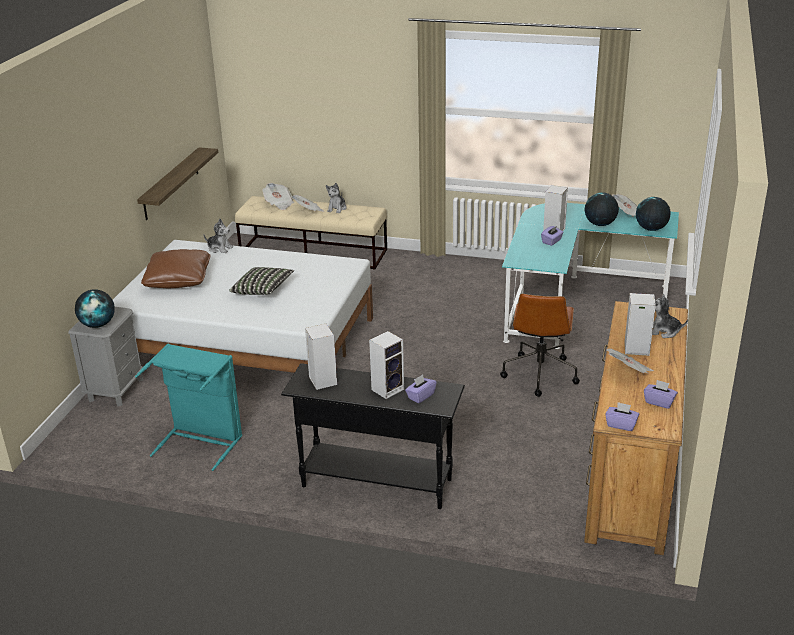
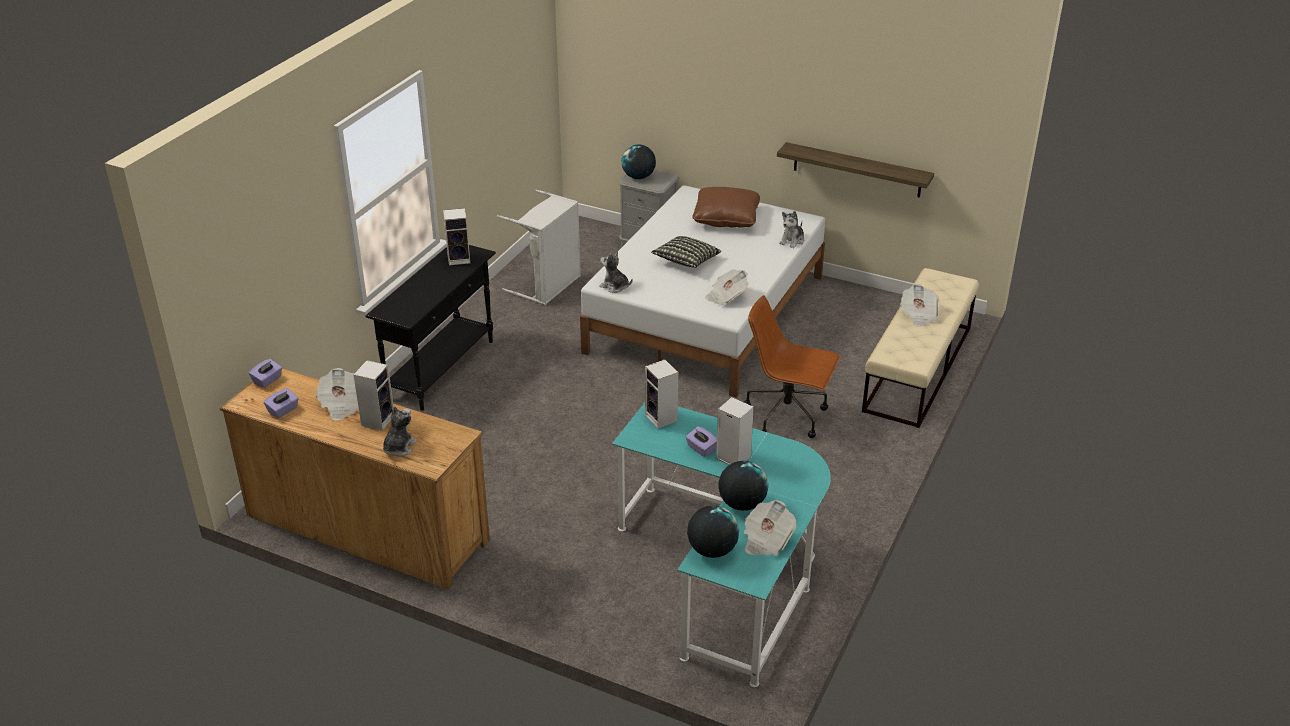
camera: 100 degrees right, 5 degrees up
(201, 441) = (548, 286): turquoise laundry basket -> grey laundry basket
(279, 204) = (944, 296): newspaper -> newspaper (726, 297)
(337, 208) = (925, 337): plush toy -> plush toy (615, 286)
(388, 389) = (426, 288): speaker -> speaker (662, 418)
(420, 396) = (404, 303): purple tissue box -> none
(539, 373) = (570, 502): brown office chair -> brown office chair (787, 416)

